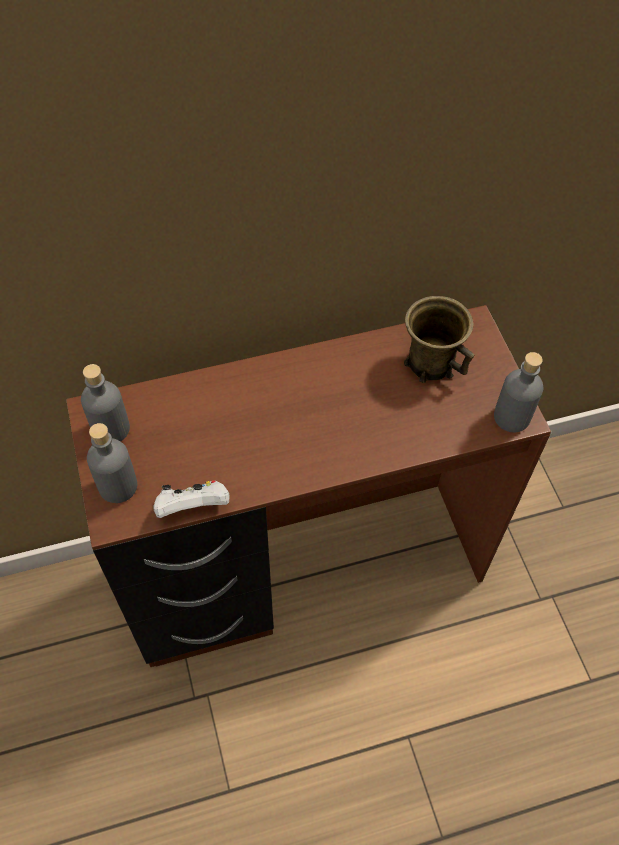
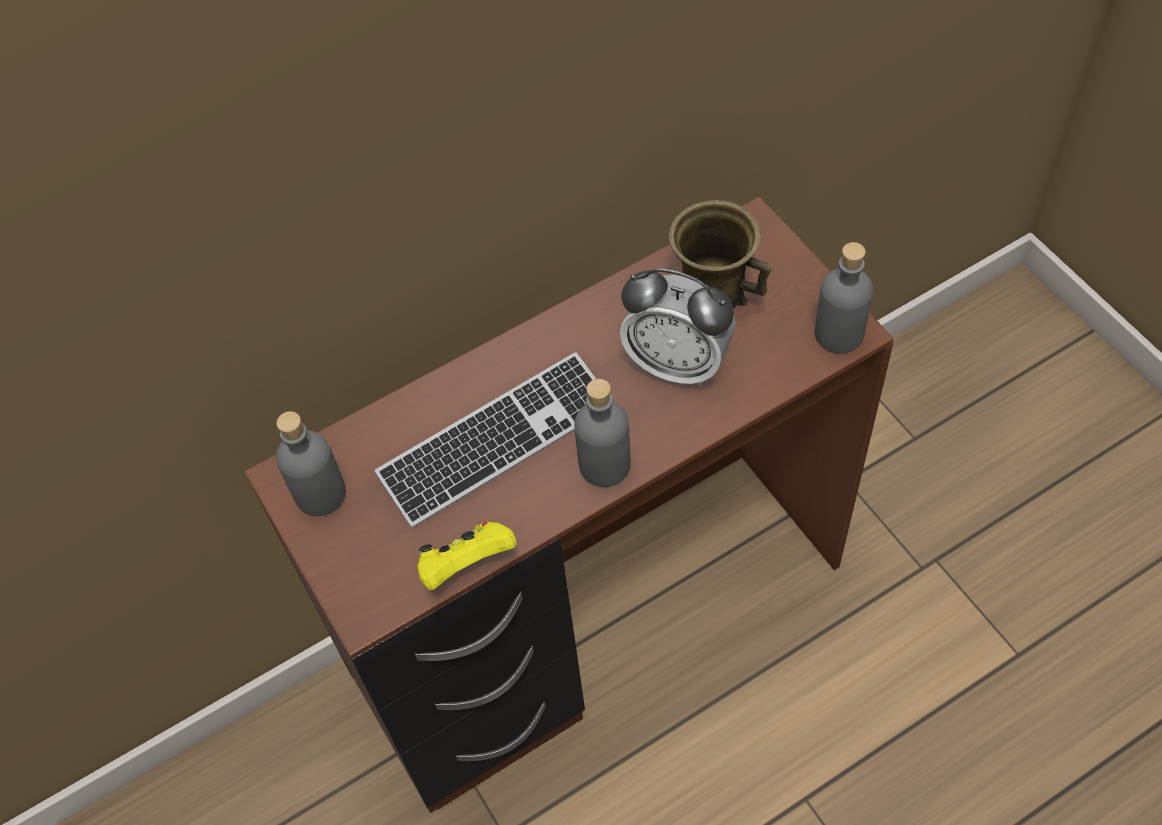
camera: 10 degrees left, 0 degrees up
(118, 486) = (356, 566): grey bottle -> grey bottle (604, 465)
(193, 507) = (467, 565): white game controller -> yellow game controller
(243, 427) = (497, 442): none -> keyboard
(388, 407) = (677, 363): none -> alarm clock

